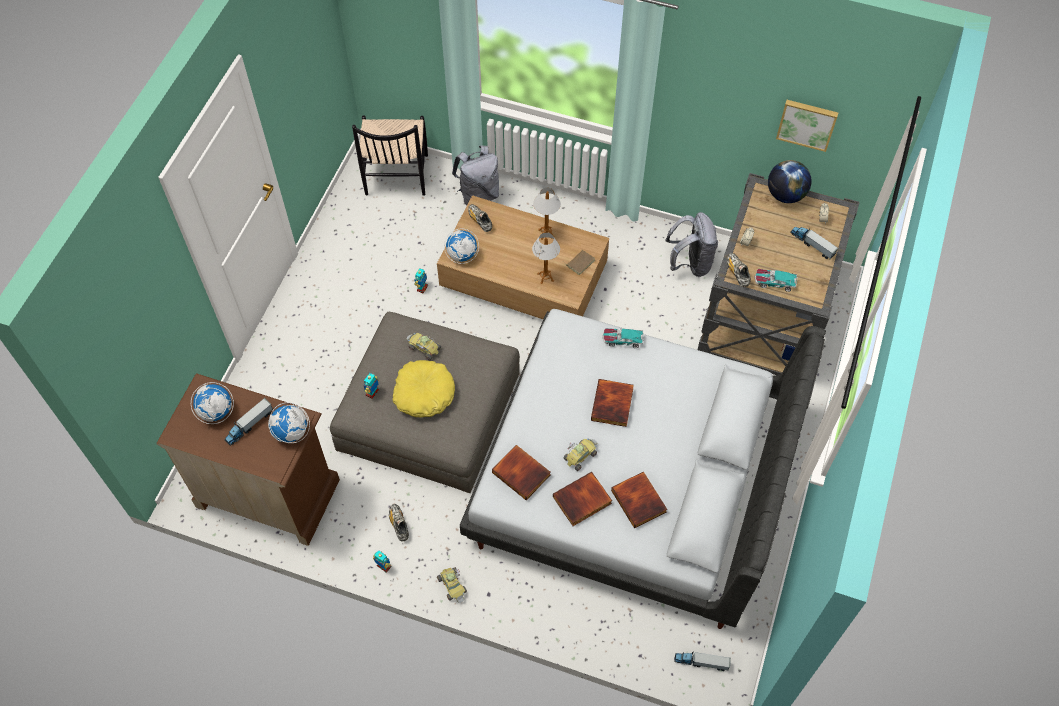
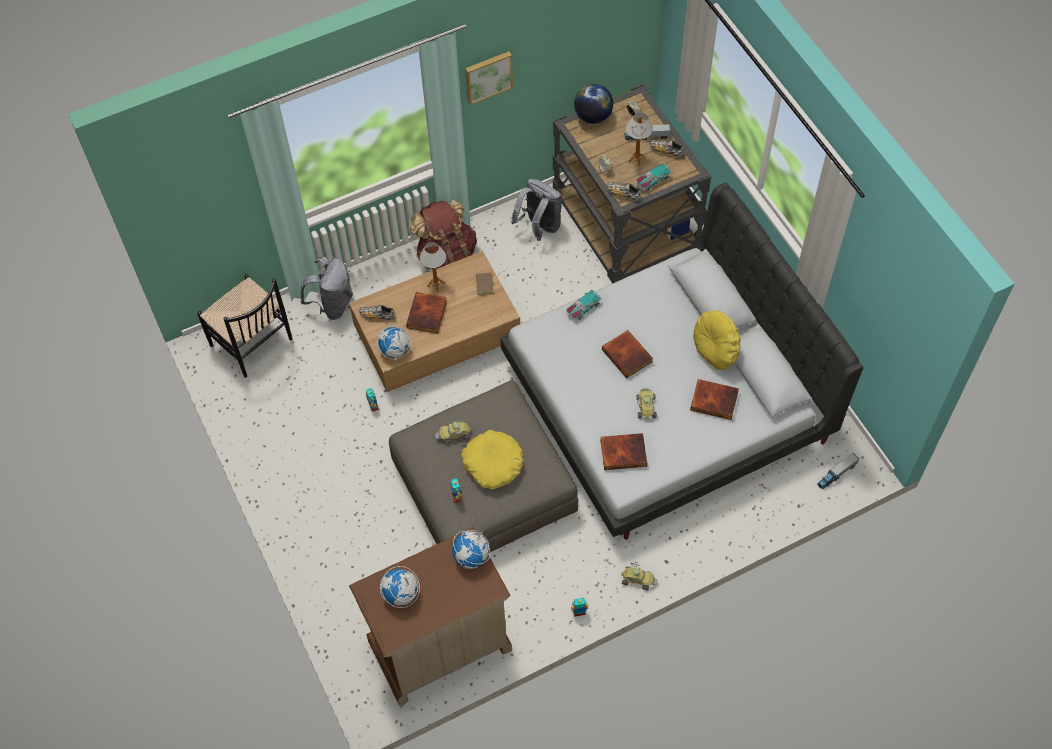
camera: 45 degrees left, 0 degrees up
(249, 425) = (436, 580): toy truck -> none
(399, 524) = (555, 576): shoe -> shoe (666, 151)
(545, 277) = (472, 315): table lamp -> table lamp (636, 160)
(582, 501) = (681, 433): book -> book (427, 314)
(598, 226) = (446, 254): none -> brown backpack
(684, 465) = (714, 353): none -> yellow pillow
(807, 123) = (582, 50): picture -> picture (488, 76)

